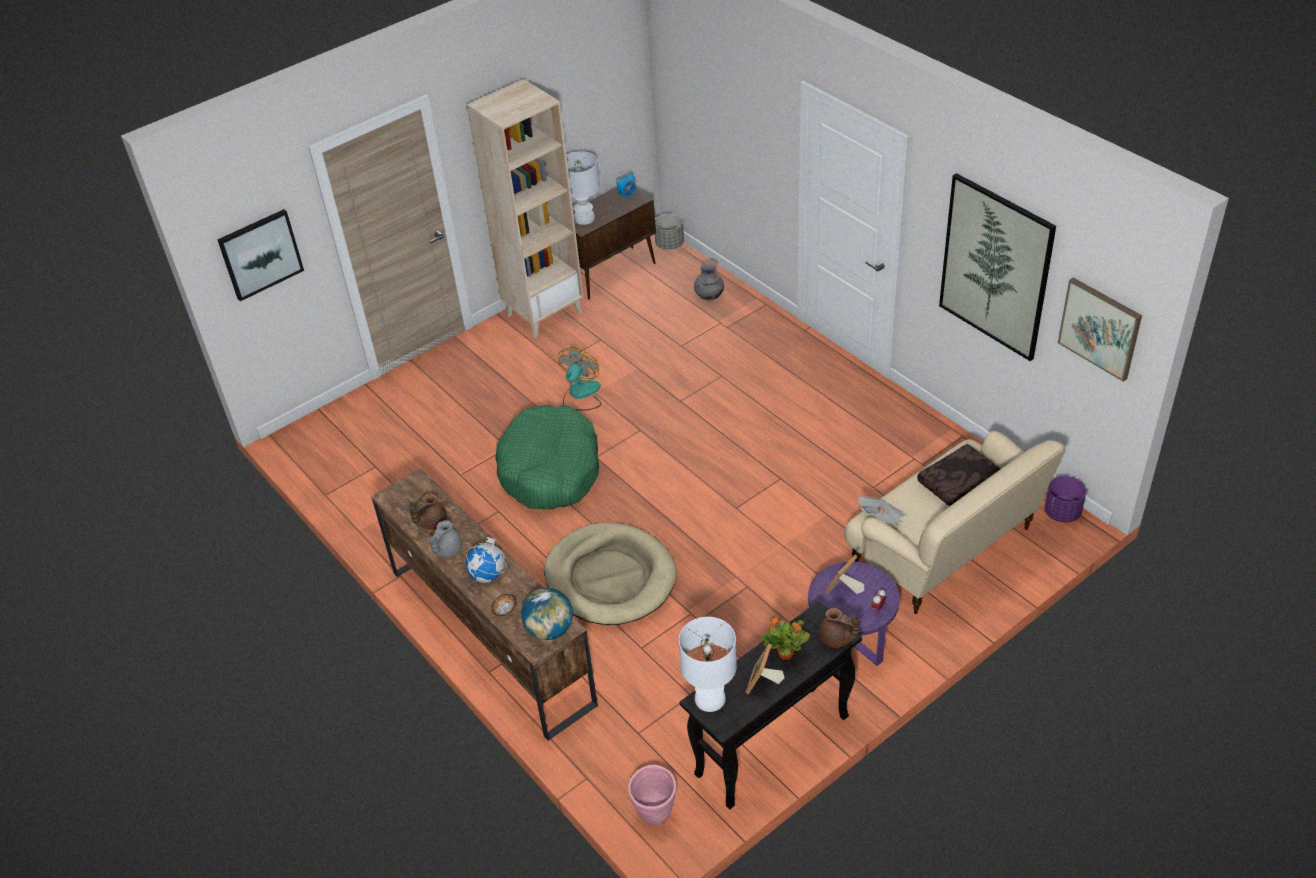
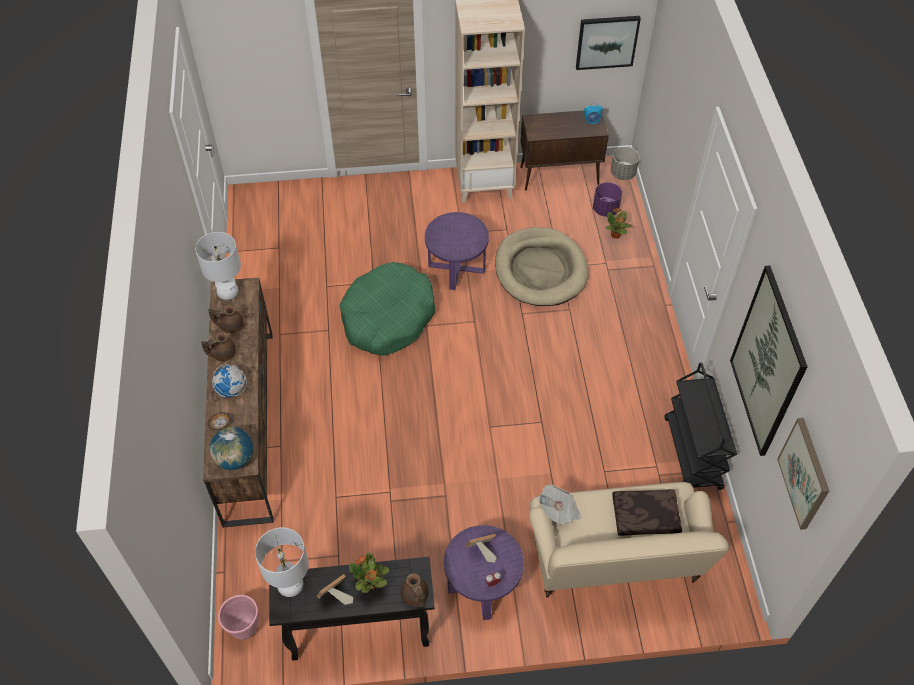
camera: 30 degrees right, 10 degrees up
(260, 254) = (246, 54): picture -> picture (607, 41)
(447, 550) = (222, 353): grey teapot -> brown teapot
(581, 394) = (456, 268): fan -> purple side table
(584, 218) = (543, 125): white table lamp -> white table lamp (228, 290)
(610, 578) = (359, 429): beige dog bed -> beige dog bed (540, 270)
(709, 296) = (615, 235): grey vase -> potted plant
(935, 432) = (693, 454): none -> black cart
(1061, 512) = (734, 585): purple planter -> purple planter (605, 209)

